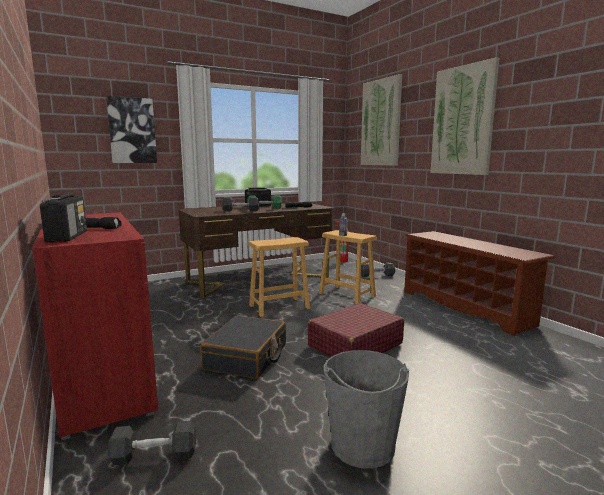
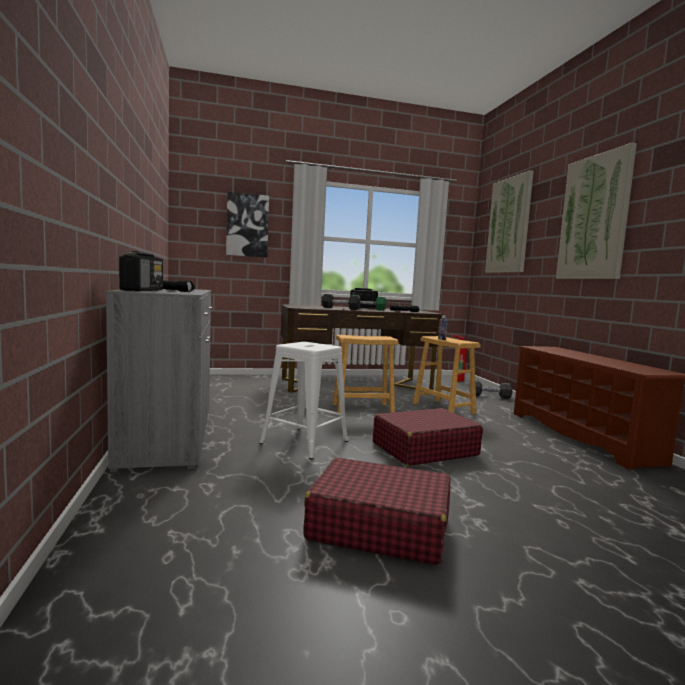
camera: 15 degrees right, 5 degrees down
(104, 375) = (169, 435): red cabinet -> grey cabinet
(154, 455) = (178, 496): grey dumbbell -> none
(247, 357) = (305, 442): black suitcase -> white stool
(362, 445) = (378, 527): grey bucket -> red suitcase

